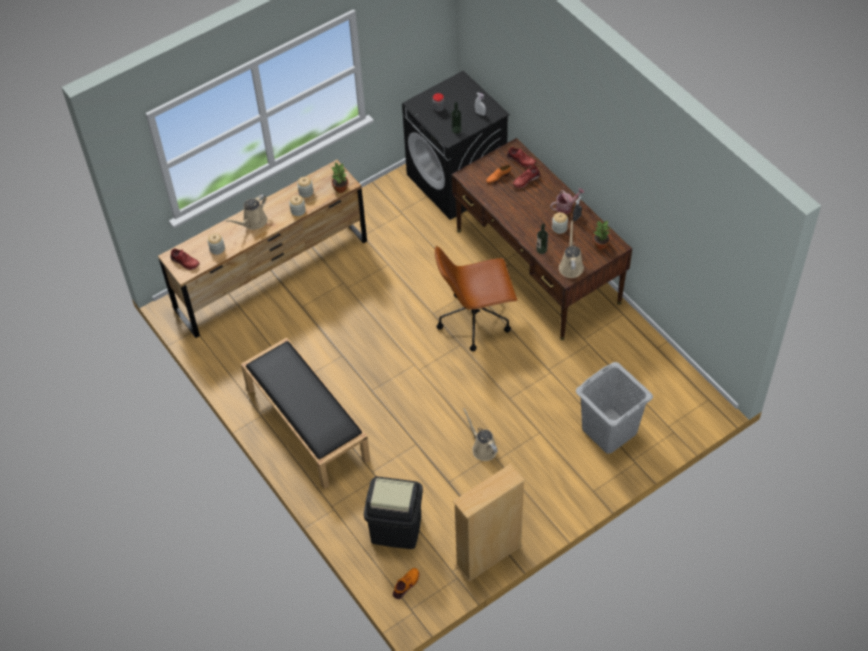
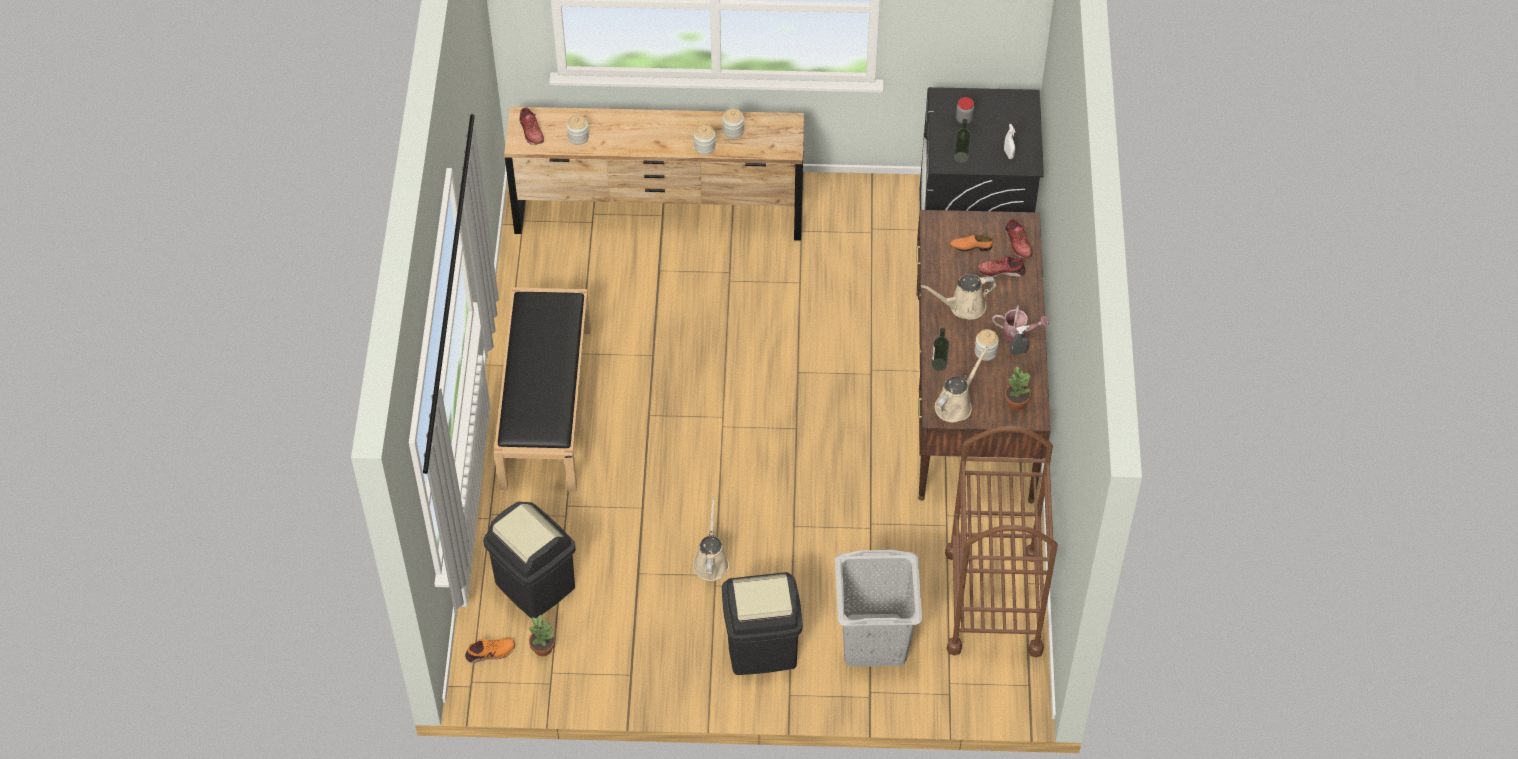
camera: 35 degrees right, 0 degrees up
(253, 222) = (643, 130): beige watering can -> beige watering can (963, 306)
(341, 188) = (776, 149): potted plant -> potted plant (543, 648)
(475, 320) = (840, 411): brown office chair -> none
(489, 556) = (606, 684): beige bookcase -> none
(554, 476) = (761, 648): none -> black trash can
(650, 368) = (993, 602): none -> brown cart

